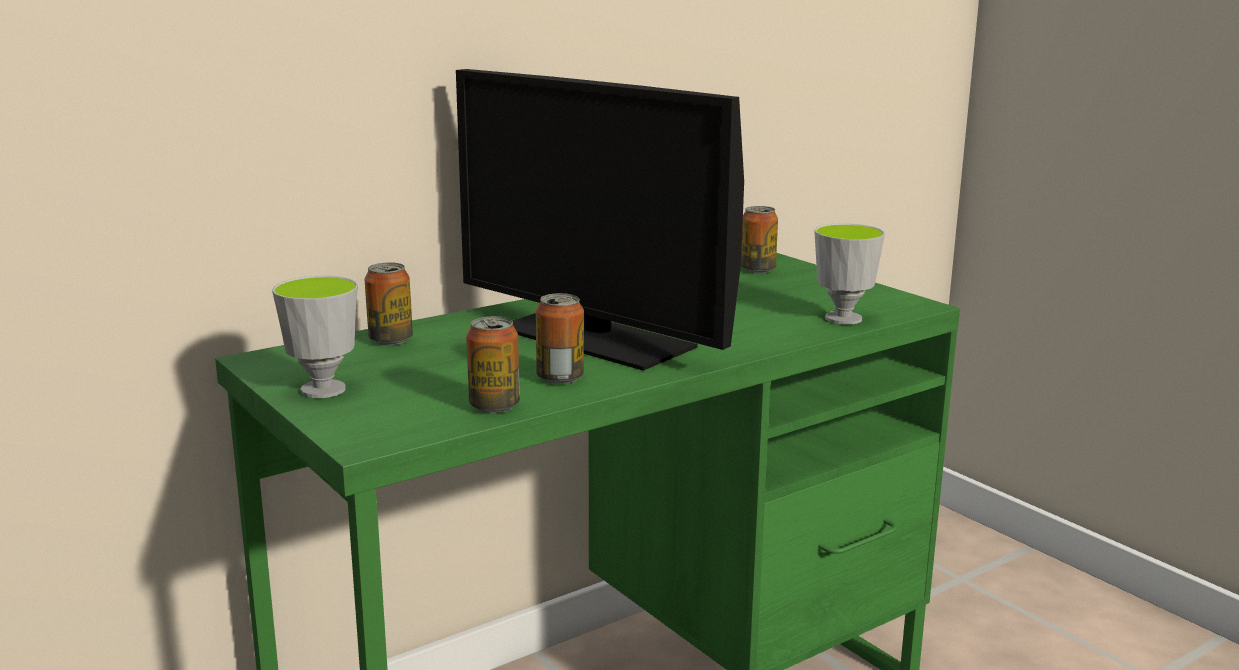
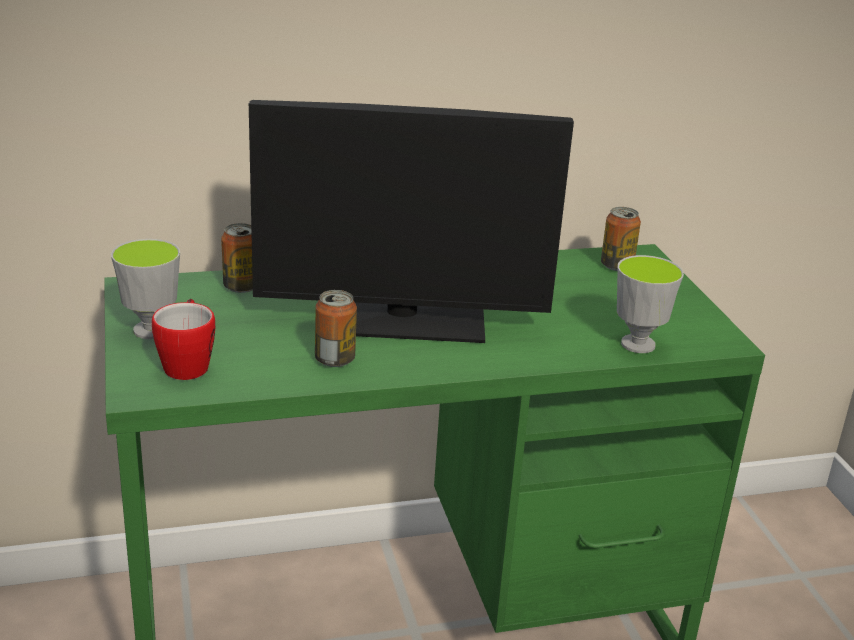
camera: 20 degrees right, 10 degrees up
(398, 409) = (187, 364): none -> mug
(494, 406) = (259, 378): can -> none
(595, 338) = (401, 320): monitor -> monitor turned 60 degrees counterclockwise

